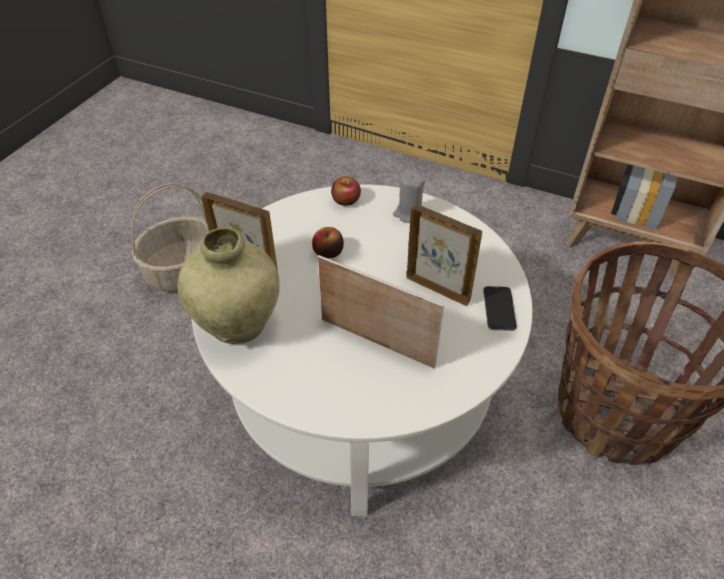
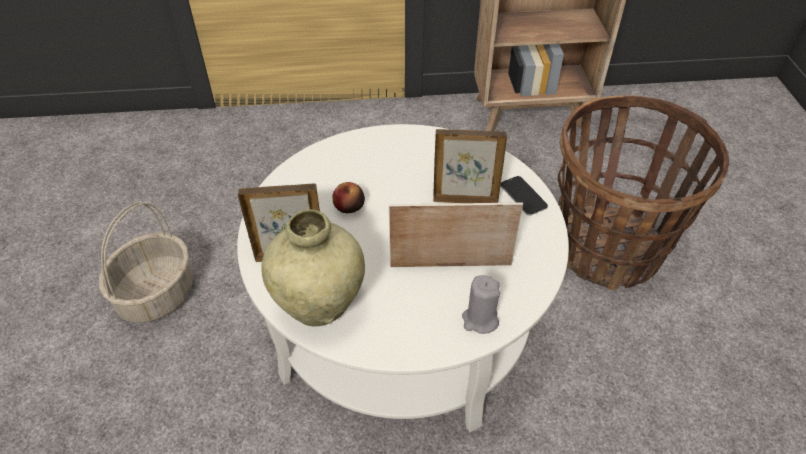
camera: 30 degrees left, 0 degrees up
(346, 200) = (328, 155): apple -> none
(408, 214) = (393, 147): grey candle -> grey candle (480, 320)

